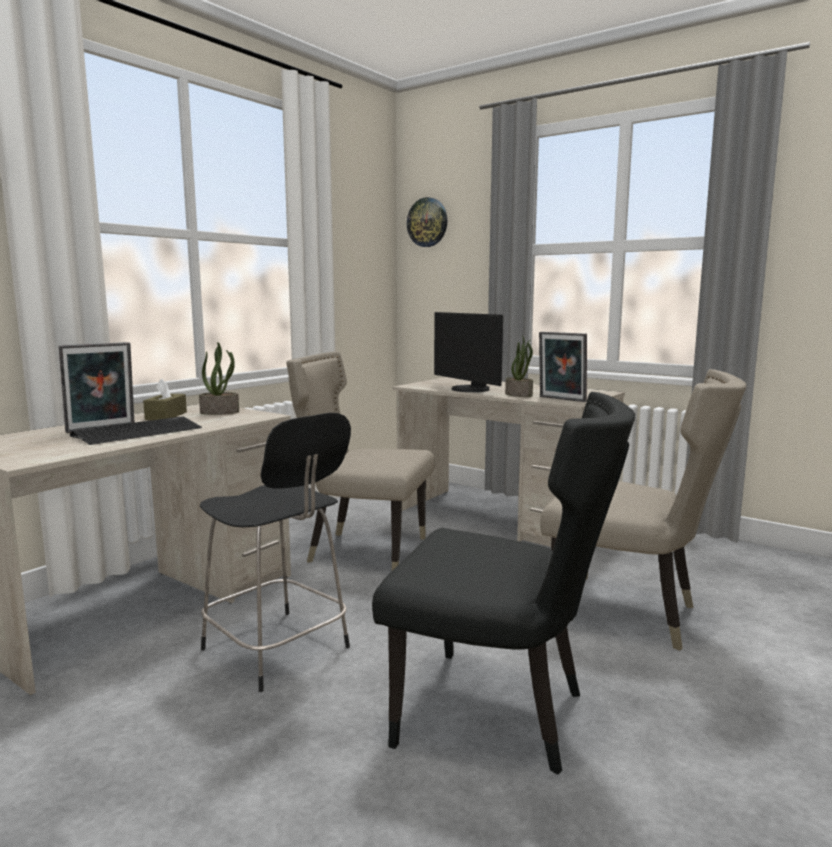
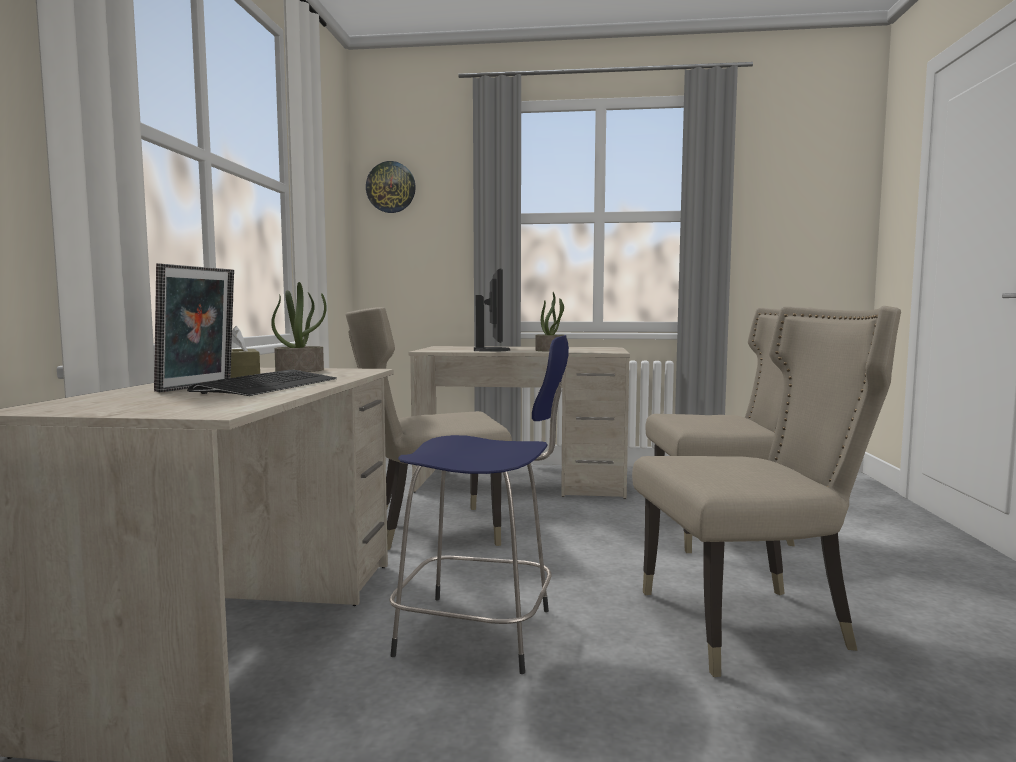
camera: 30 degrees left, 5 degrees down
(278, 650) = (481, 633): black stool -> blue stool
(468, 389) = (493, 350): monitor -> monitor turned 120 degrees counterclockwise
(499, 714) = (752, 624): black chair -> beige chair
(561, 399) = (596, 351): picture frame -> none

